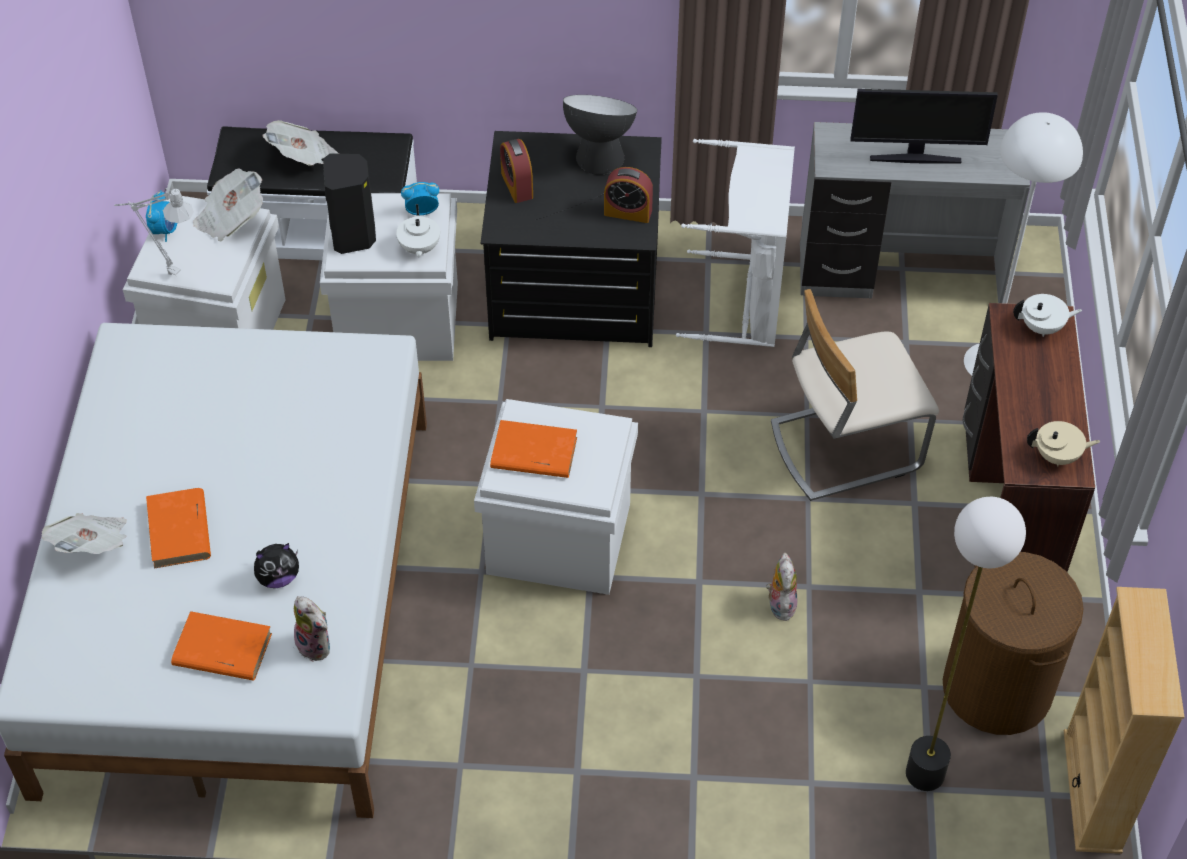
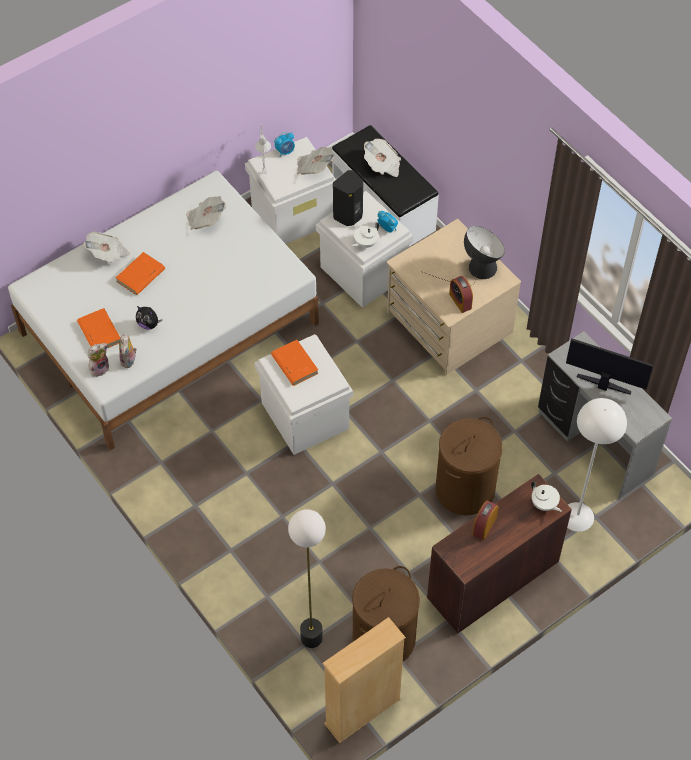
camera: 50 degrees right, 5 degrees up
(173, 390) = (205, 220): none -> newspaper
(517, 185) = (433, 250): alarm clock -> alarm clock (484, 526)
(574, 291) = (448, 323): black dresser -> beige dresser
(745, 300) = (512, 392): white laundry basket -> none
(780, 604) = (349, 522): plush toy -> plush toy (99, 368)
(845, 445) = (464, 489): beige chair -> brown laundry basket
(915, 157) = (603, 385): monitor -> monitor turned 150 degrees clockwise
(1057, 456) = (468, 557): beige teapot -> none

